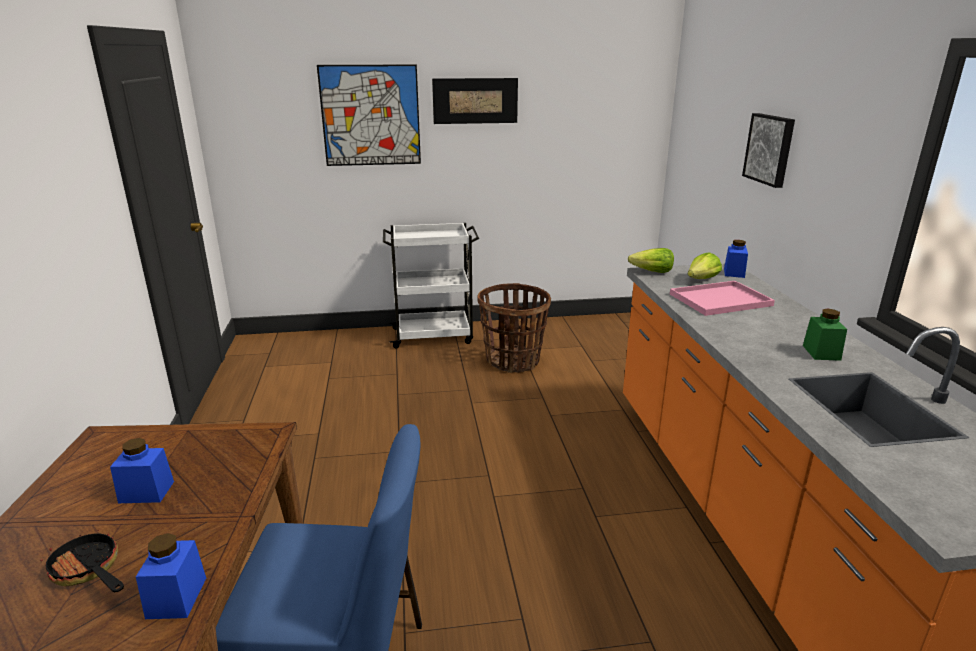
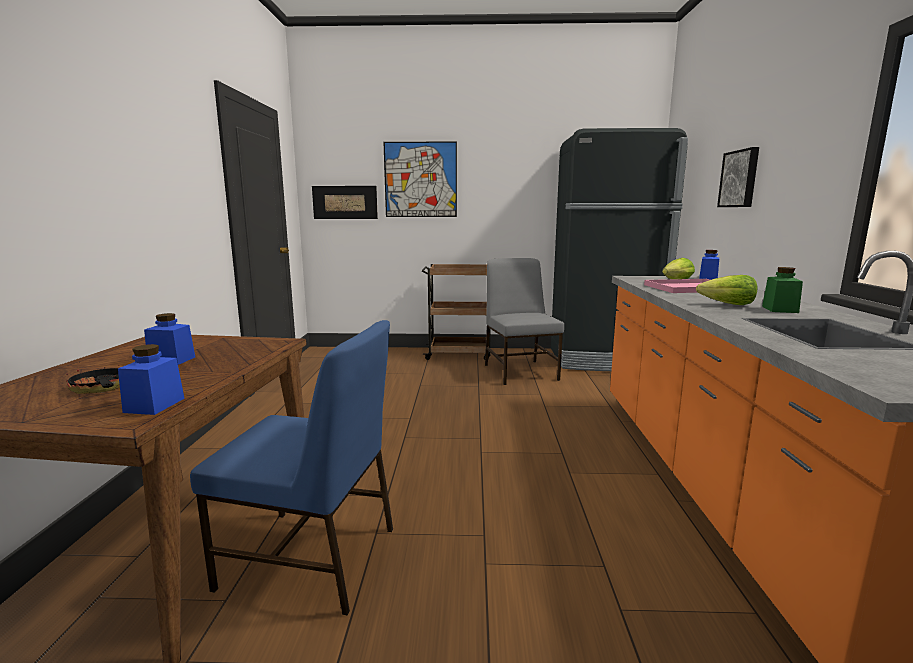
camera: 10 degrees right, 10 degrees down
(434, 335) = (460, 354): white cart -> brown cart
(475, 101) = (500, 169): picture -> picture (345, 202)
(513, 361) = (520, 371): basket -> grey chair
(606, 332) = (605, 359): none -> black fridge
(652, 272) = (632, 277): lettuce -> lettuce (727, 304)

